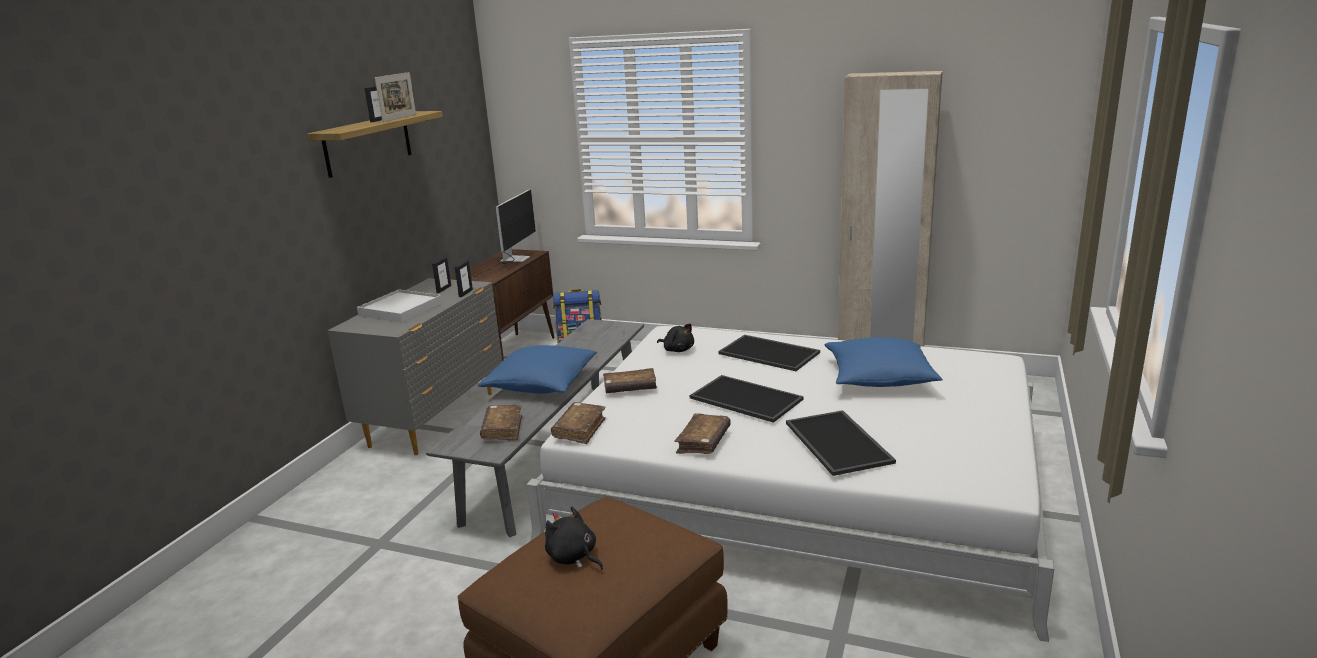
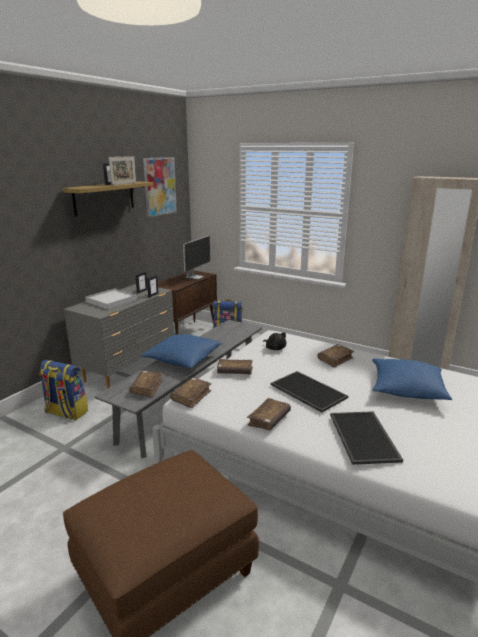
camera: 10 degrees right, 0 degrees up
(359, 496) = (66, 413): none -> backpack
(445, 116) = (160, 186): none -> picture
(573, 557) = (145, 499): black plush toy -> none
(770, 353) = (335, 359): tray -> brown book

